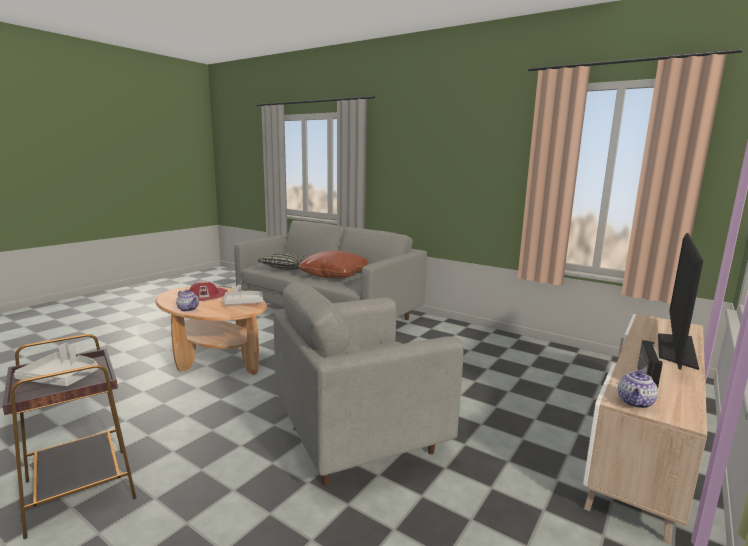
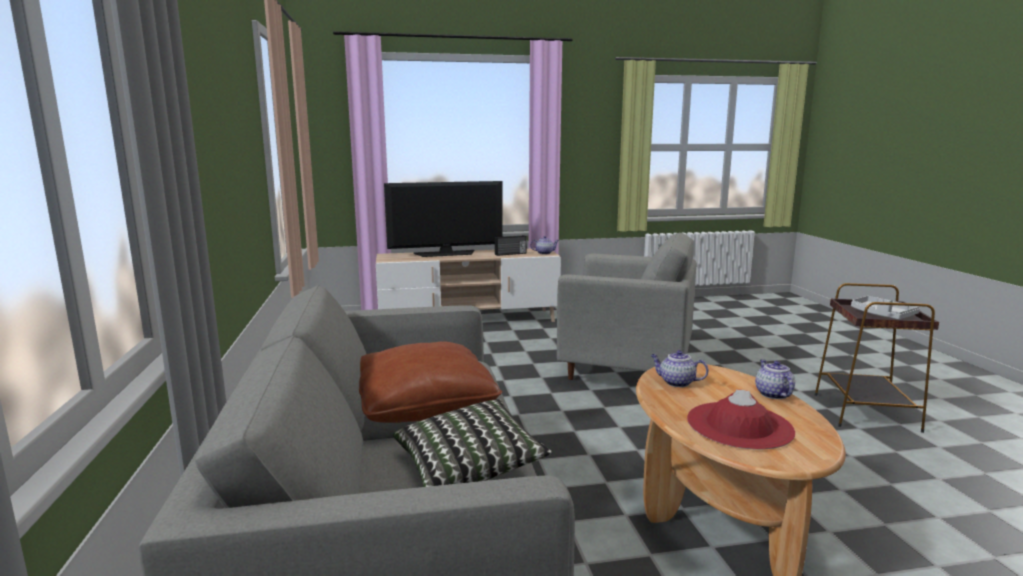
camera: 135 degrees left, 0 degrees up
(243, 303) = (676, 382): grey tray -> teapot

